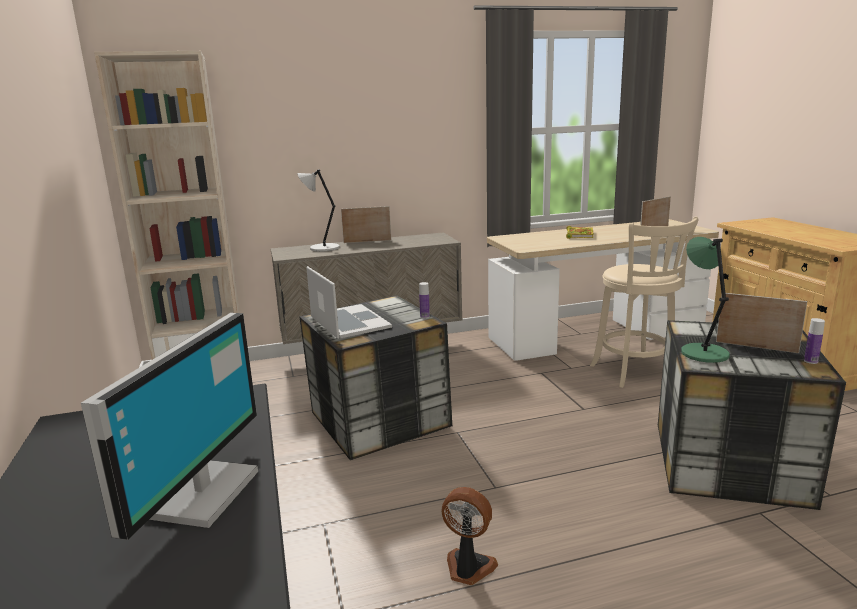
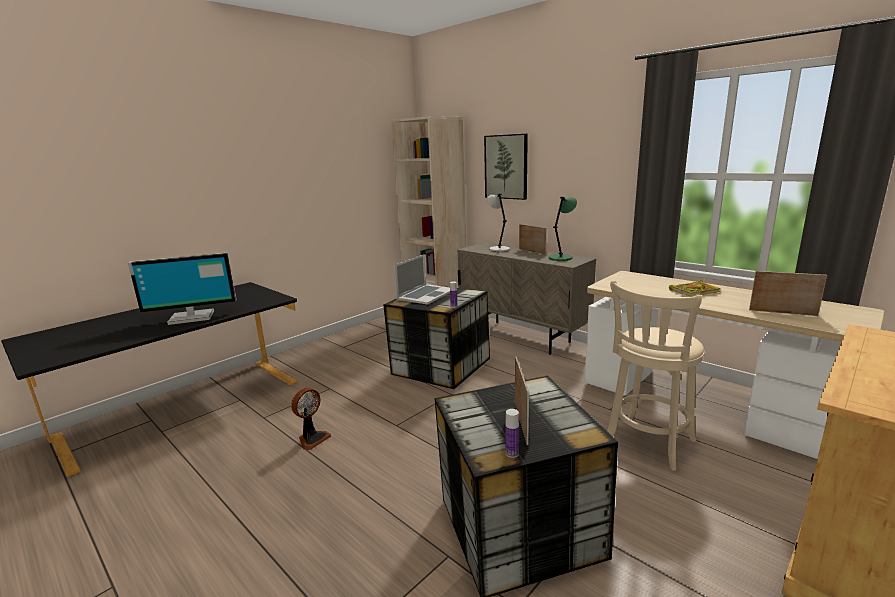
camera: 60 degrees right, 0 degrees up
(297, 133) = (506, 167): none -> picture
(468, 568) = (312, 439): fan -> fan turned 45 degrees clockwise
(702, 352) = (480, 400): green table lamp -> green table lamp (561, 258)

